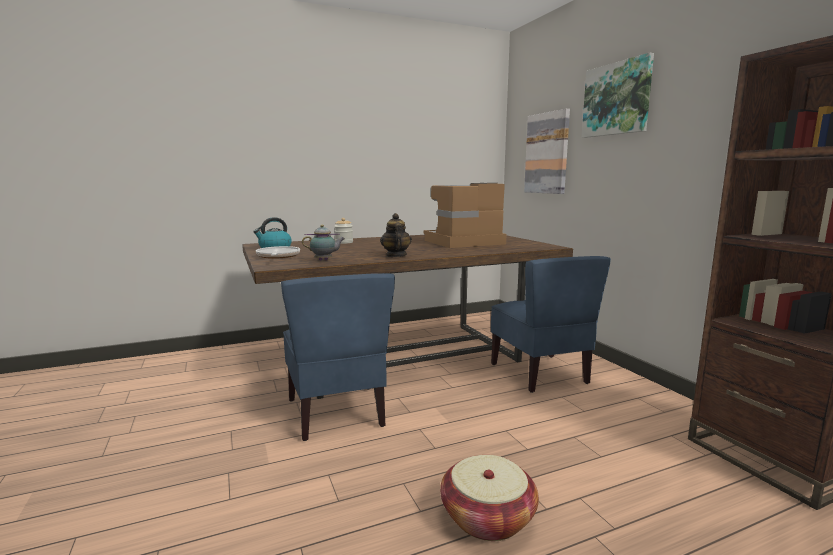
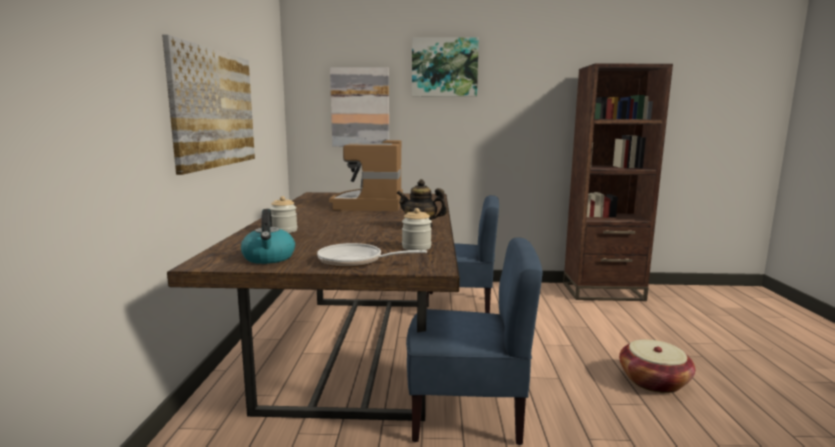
camera: 65 degrees left, 0 degrees up
(324, 260) = (416, 247): teapot -> jar
(366, 158) = (215, 108): none -> picture

